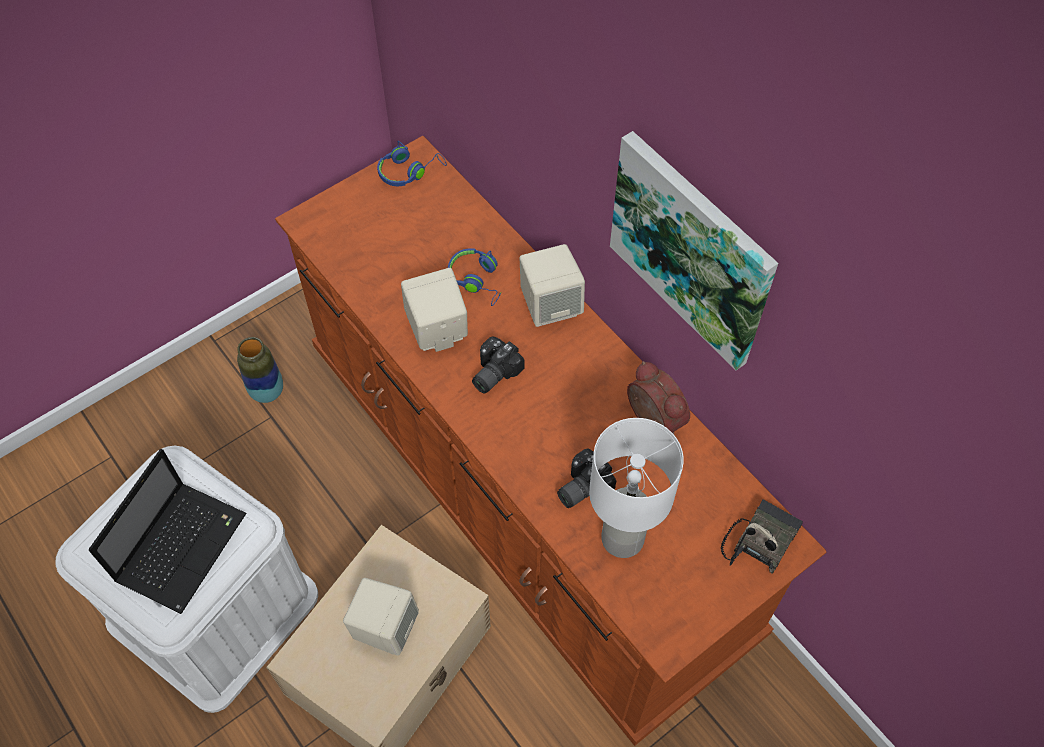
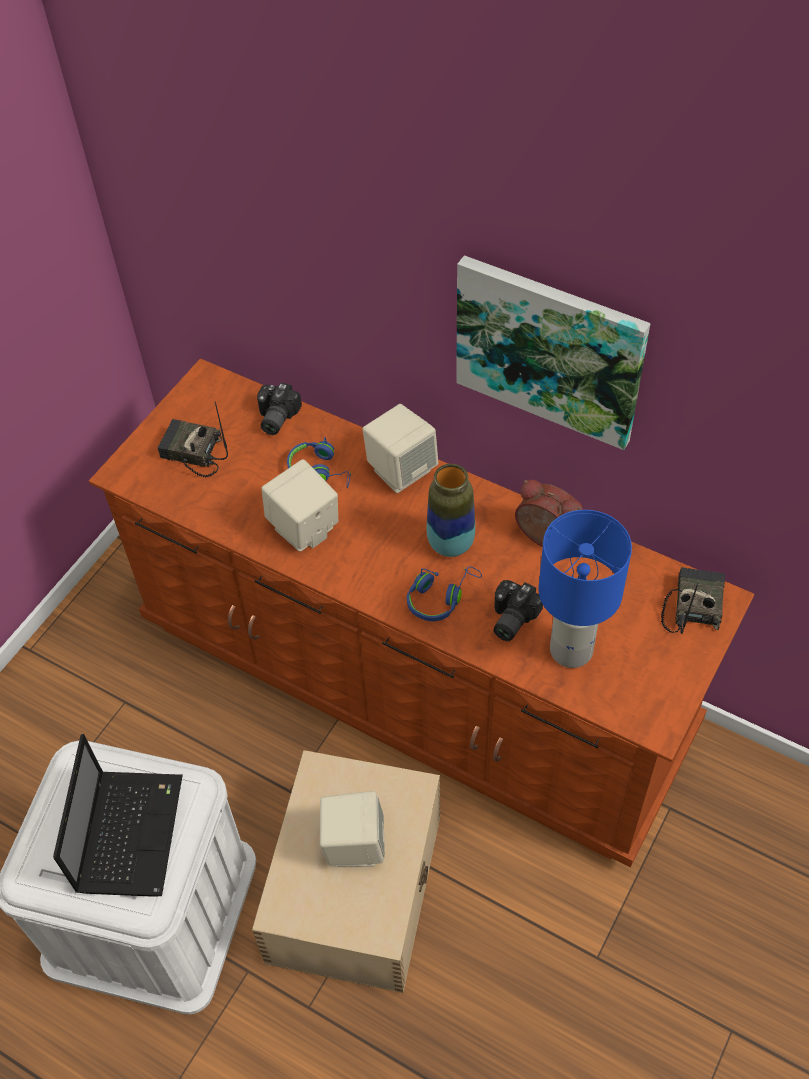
camera: 20 degrees left, 5 degrees down
(267, 392) = (109, 679): vase -> vase (450, 544)
(373, 223) = (192, 453): none -> radio
(409, 171) = (203, 394): blue headphones -> blue headphones (440, 597)
(492, 372) = (376, 548): camera -> camera (274, 418)
(623, 539) = (572, 650): white table lamp -> blue table lamp

